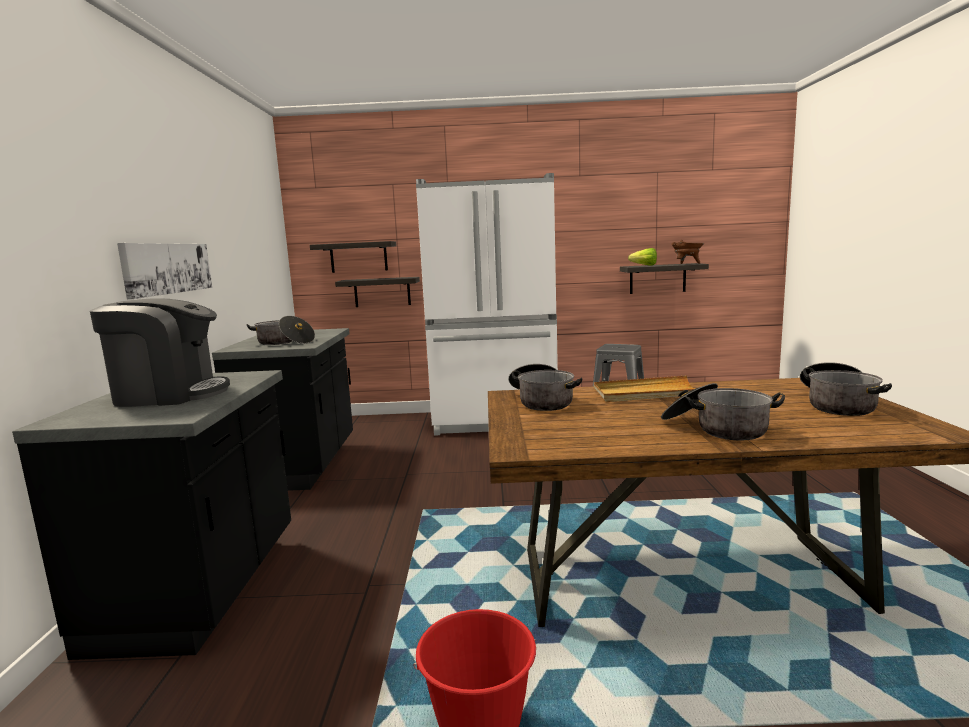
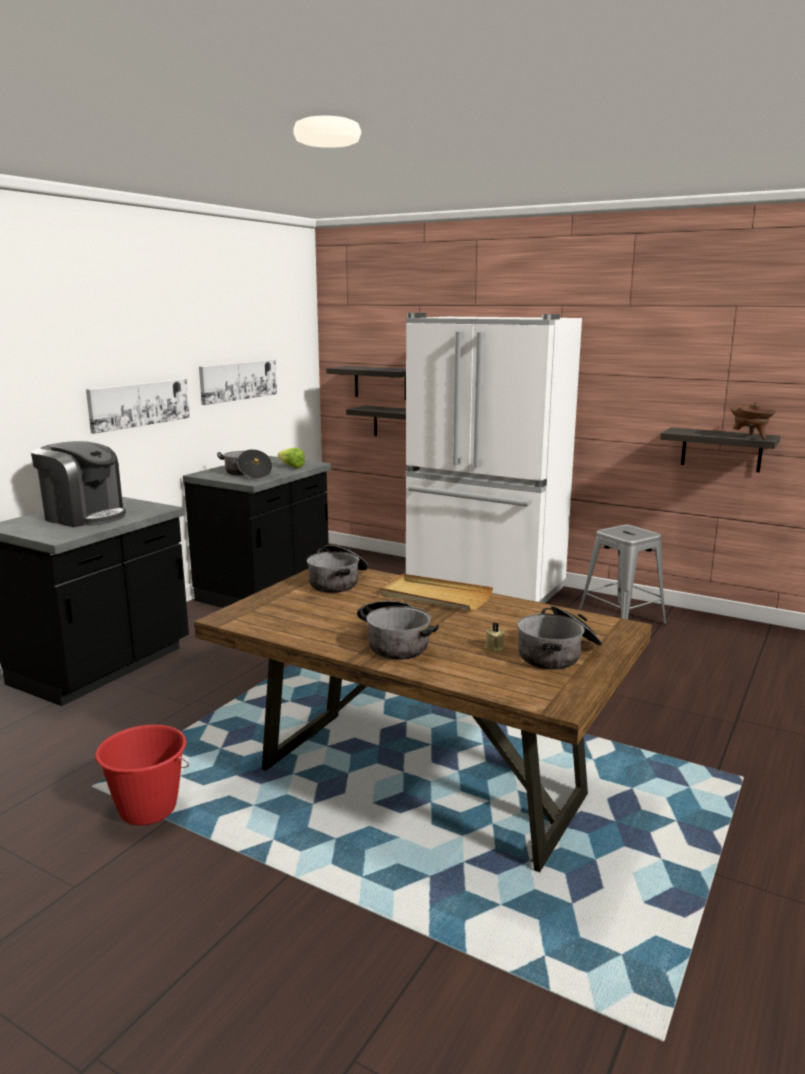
camera: 30 degrees right, 5 degrees up
(240, 253) = (238, 381): none -> picture
(642, 265) = (691, 431): lettuce -> lettuce (290, 466)
(790, 412) = (494, 648): none -> beige candle

